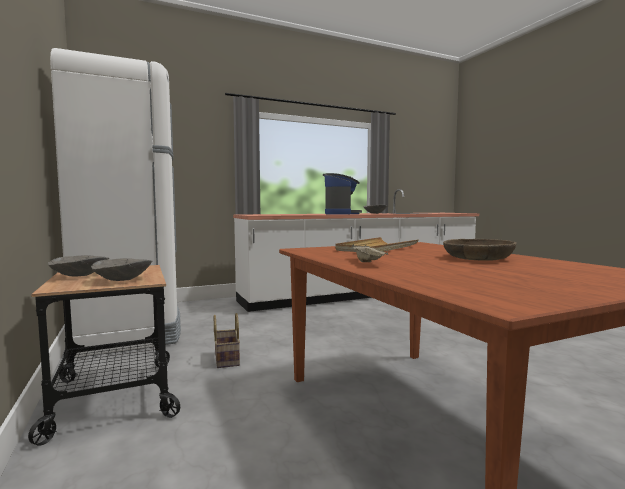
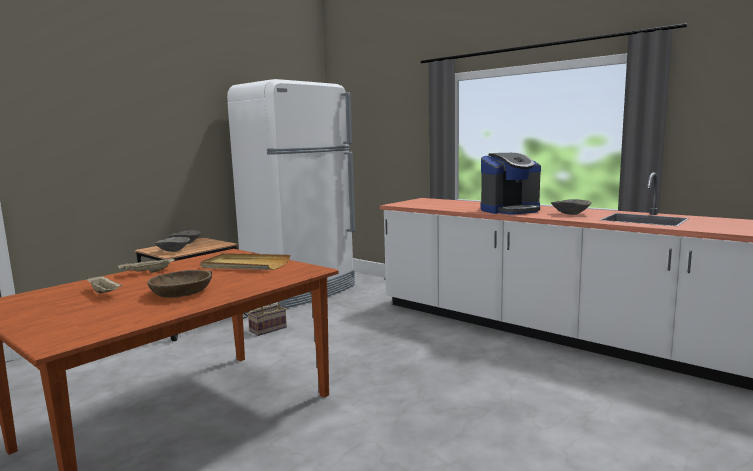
camera: 65 degrees right, 5 degrees up
(467, 271) = (105, 293): none -> beige tray

